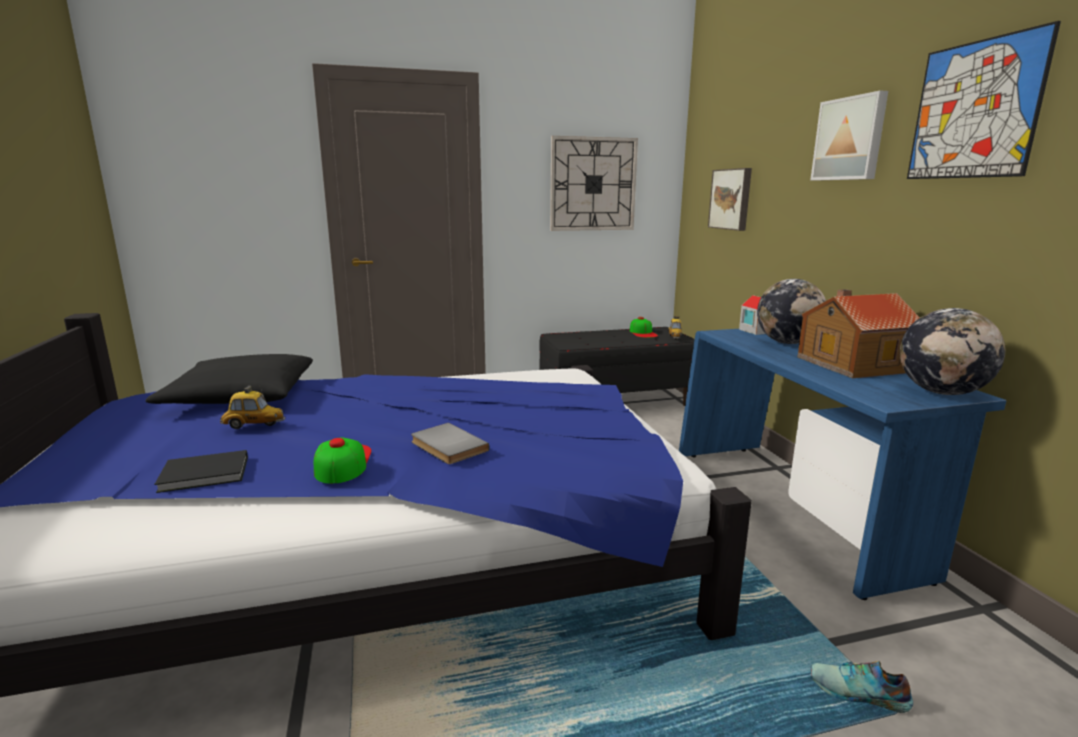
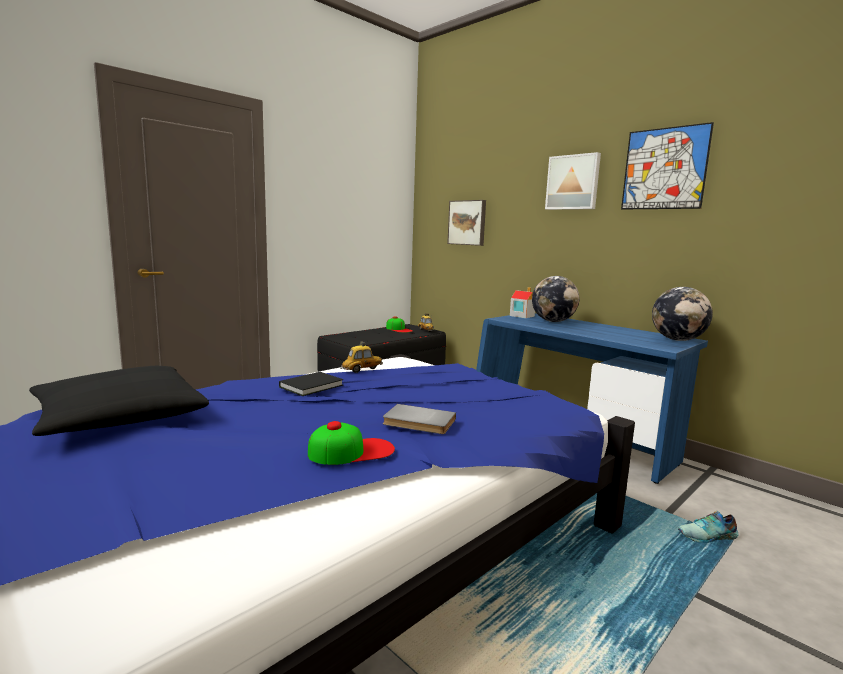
camera: 30 degrees left, 5 degrees down
(207, 474) = (220, 491): black book -> black book (313, 386)
(254, 425) = (197, 438): toy car -> toy car (362, 370)
(342, 462) = (352, 451): cap -> cap turned 105 degrees clockwise
(593, 184) = (353, 207): wall clock -> none
(851, 364) = (609, 330): toy house -> none

